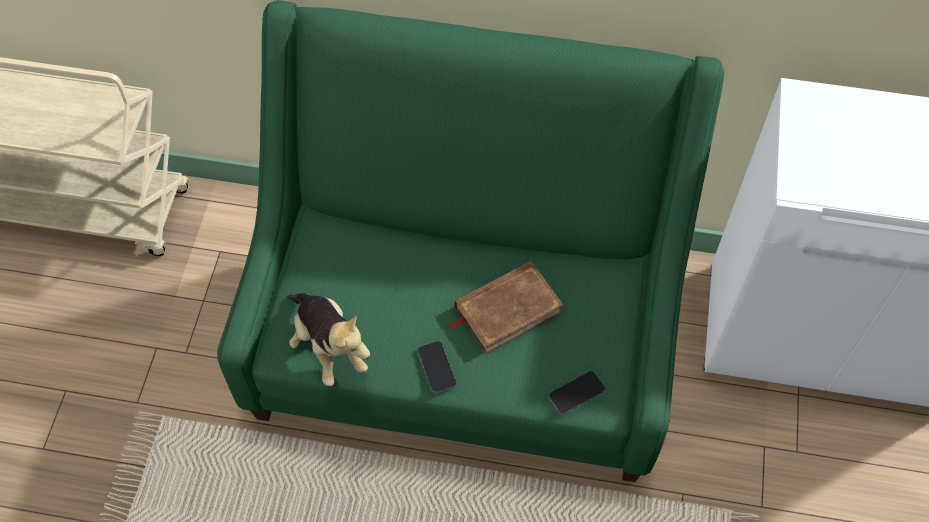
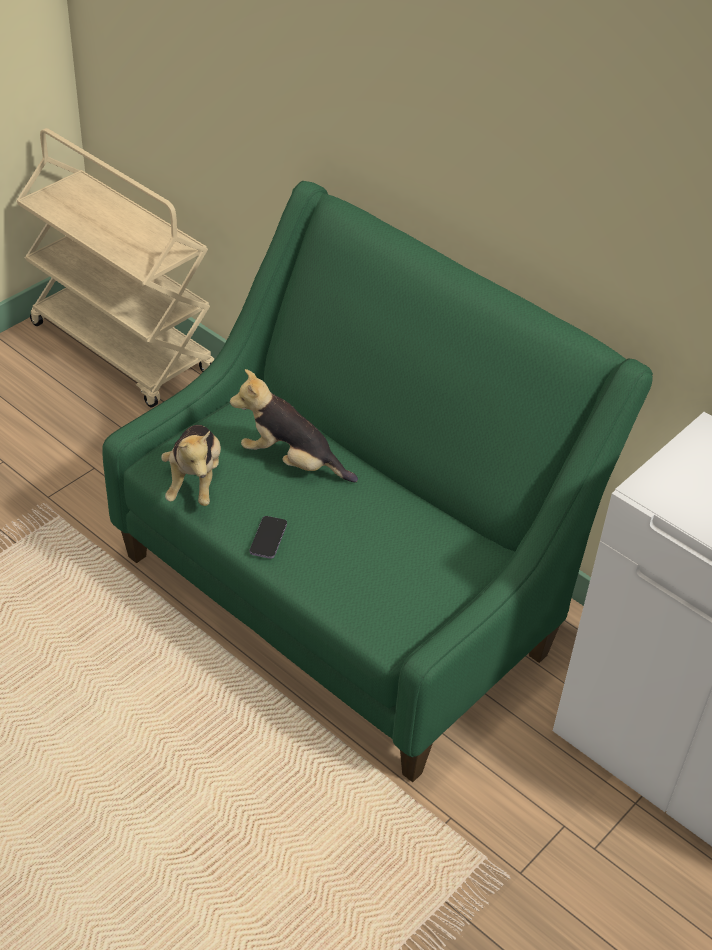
camera: 30 degrees right, 15 degrees down
(396, 277) = (291, 462): none -> plush toy
(507, 310) = (364, 529): brown book -> none
(576, 393) = (371, 617): phone -> none

